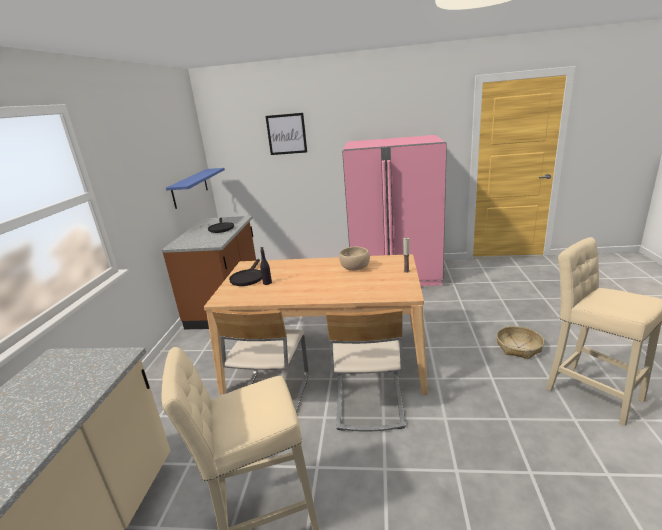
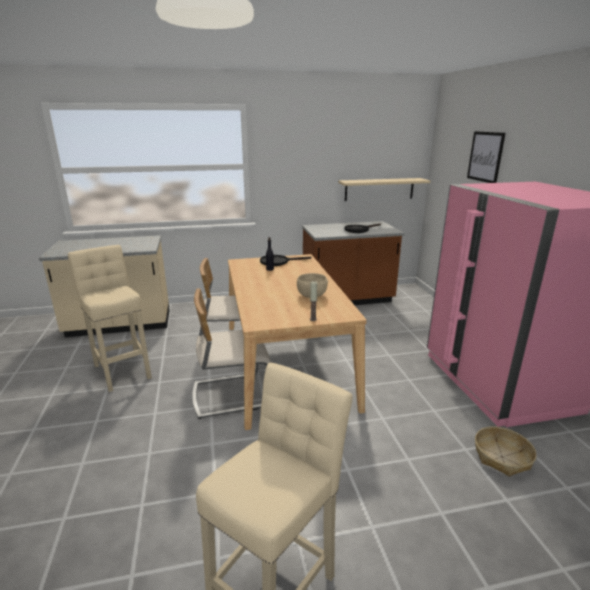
camera: 70 degrees right, 0 degrees up
(190, 188) = (379, 189): blue shelf -> beige shelf
(518, 347) = (363, 512): basket -> basket (502, 457)

